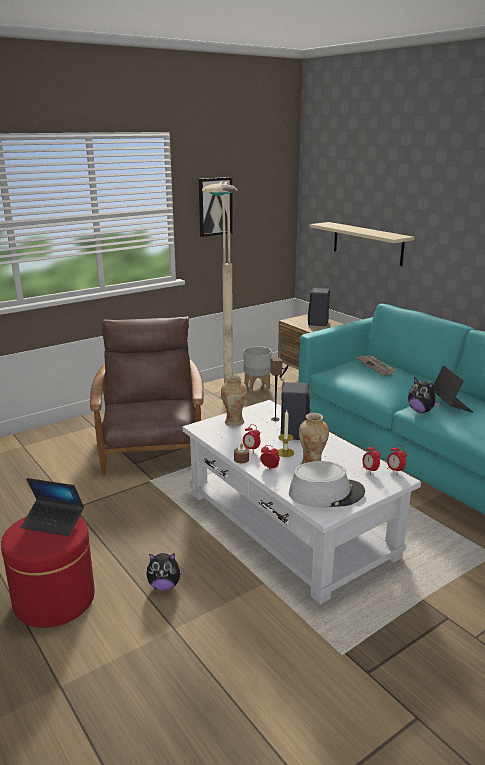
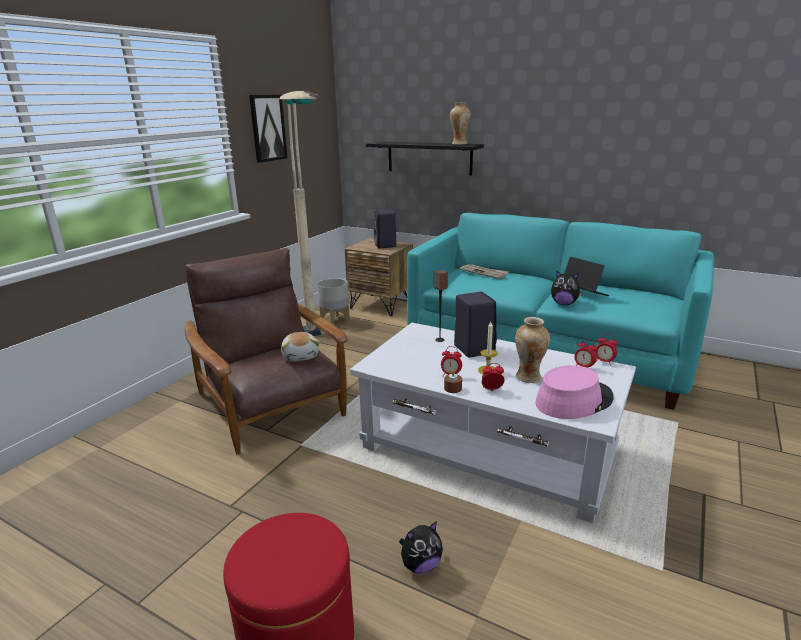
camera: 25 degrees left, 0 degrees up
(53, 522) = (287, 535): laptop -> none
(170, 409) = (301, 356): none -> plush toy
(234, 422) = (402, 352): vase -> vase (459, 144)
(326, 493) = (573, 400): grey hat -> pink hat
(367, 243) = (429, 158): beige shelf -> black shelf

